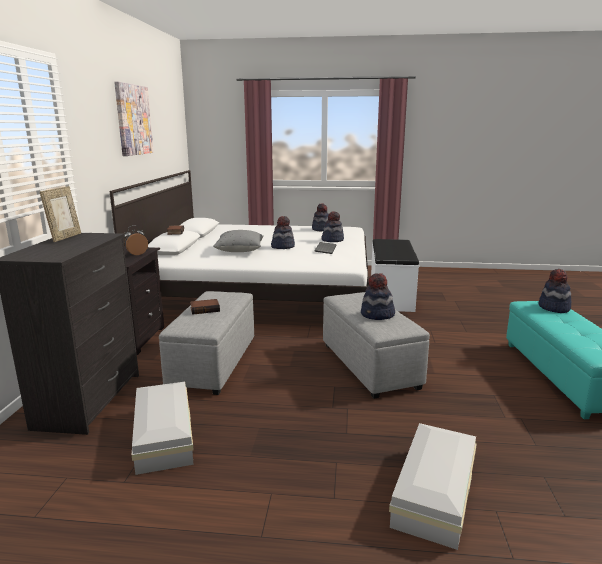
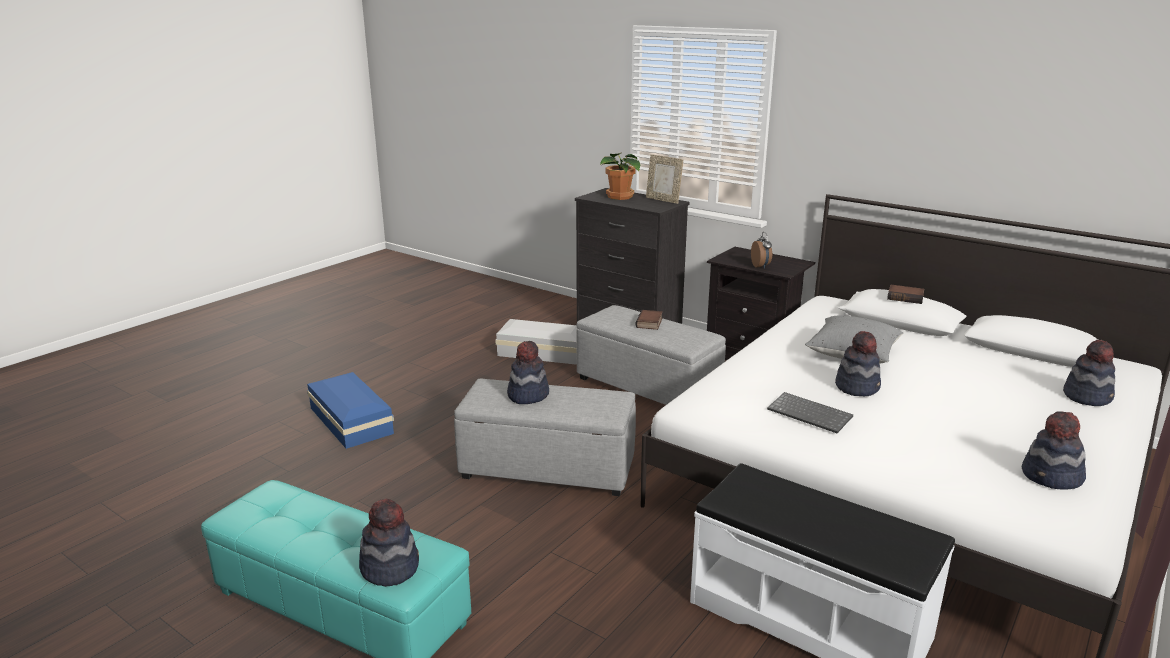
camera: 120 degrees right, 5 degrees up
(53, 249) = (620, 197): none -> potted plant
(133, 120) = (954, 113): picture -> none
(332, 240) = (906, 452): hat -> hat (1087, 396)
(432, 494) = (351, 419): white storage box -> blue storage box

